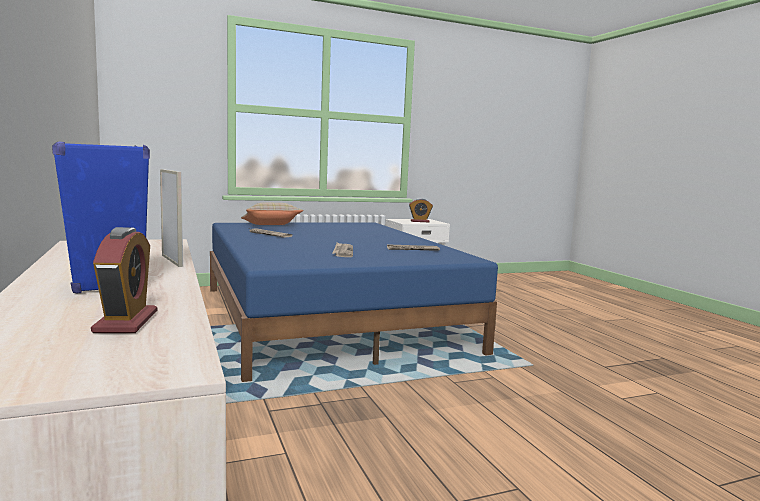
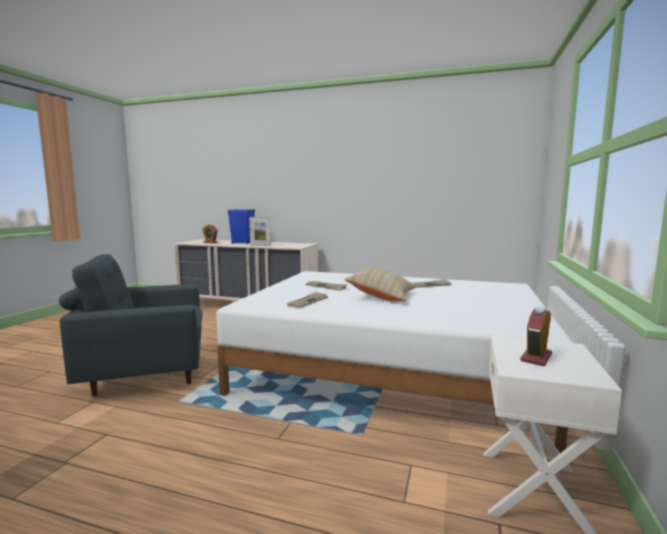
camera: 130 degrees right, 0 degrees up
(271, 225) = (497, 292): beige pillow -> beige pillow (382, 296)
(329, 317) = (391, 370): blue bed -> white bed
(553, 410) = (145, 373): none -> grey armchair

